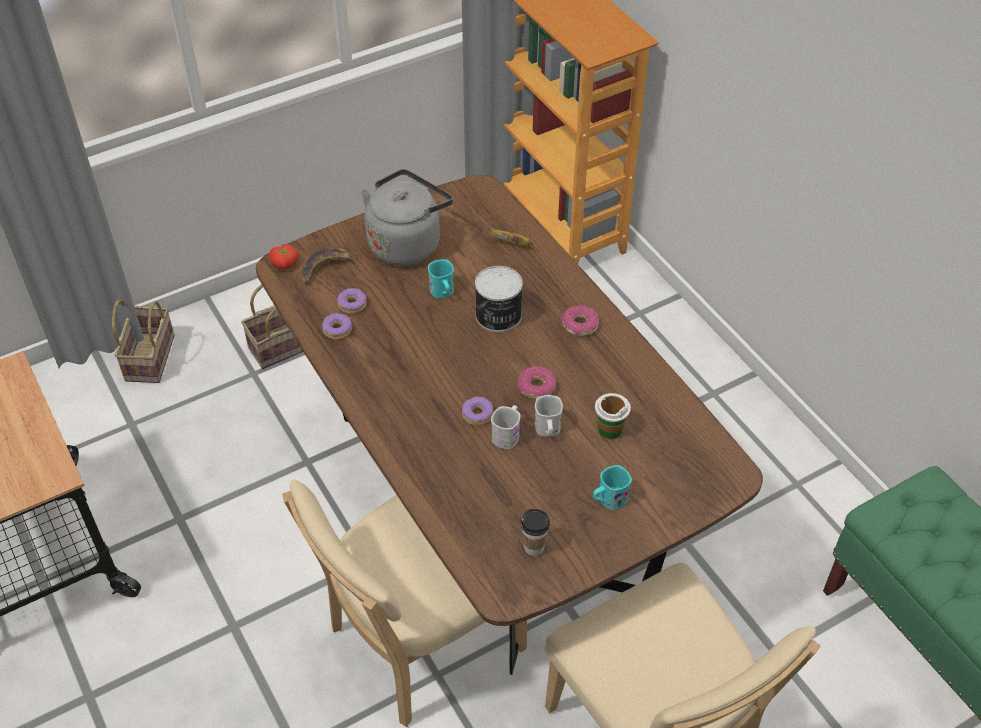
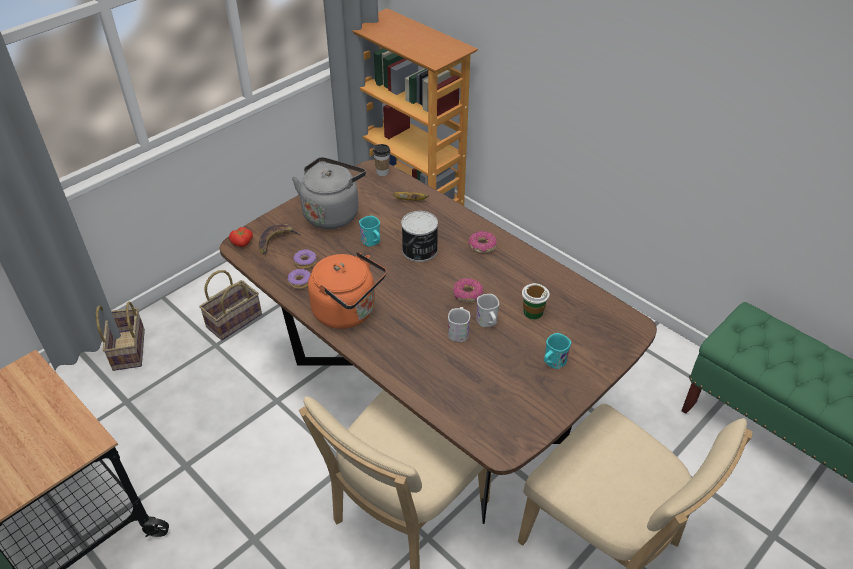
camera: 15 degrees left, 5 degrees down
(382, 382) = (348, 312): none -> orange kettle
(477, 415) = (430, 322): donut -> none
(534, 547) = (511, 408): cup -> cup (382, 172)

